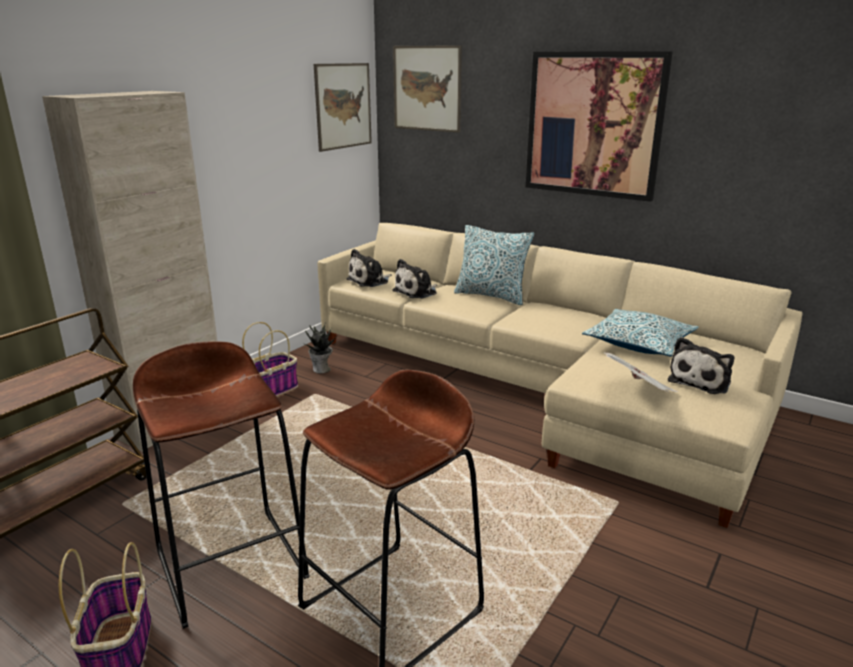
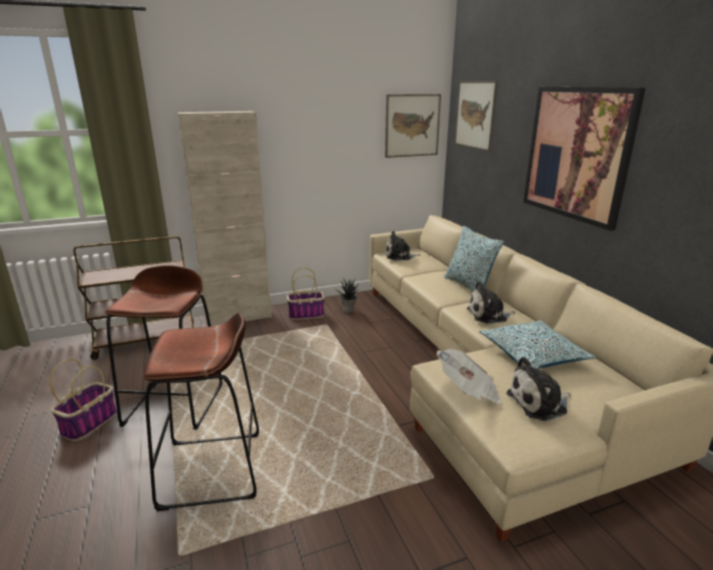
camera: 35 degrees right, 0 degrees up
(417, 292) = (421, 271): plush toy -> plush toy (489, 315)

